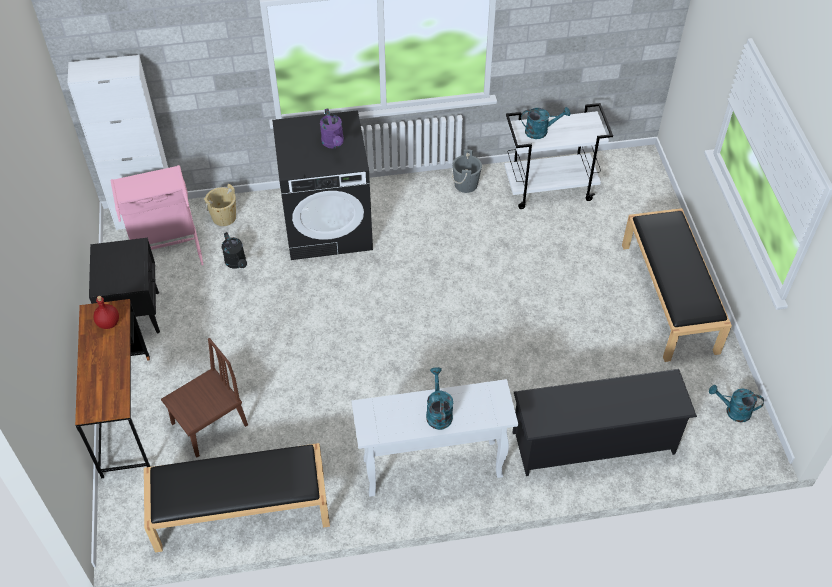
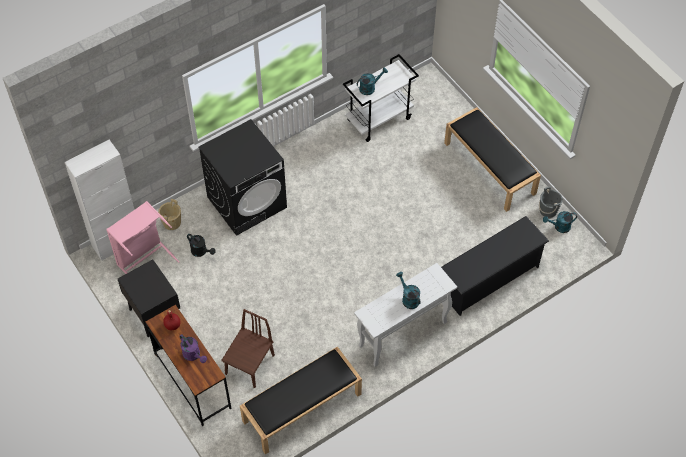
camera: 25 degrees left, 5 degrees up
(333, 143) = (249, 149): purple watering can -> purple watering can (193, 355)
(466, 184) = (322, 137): grey bucket -> grey bucket (548, 210)

